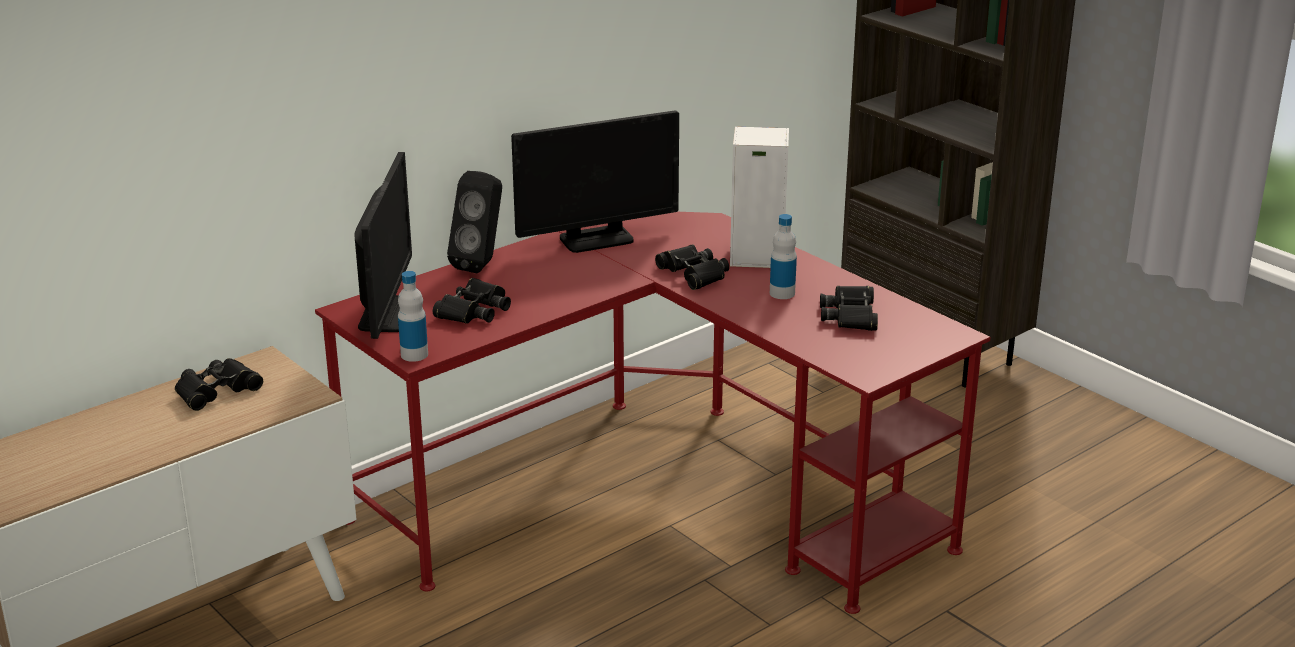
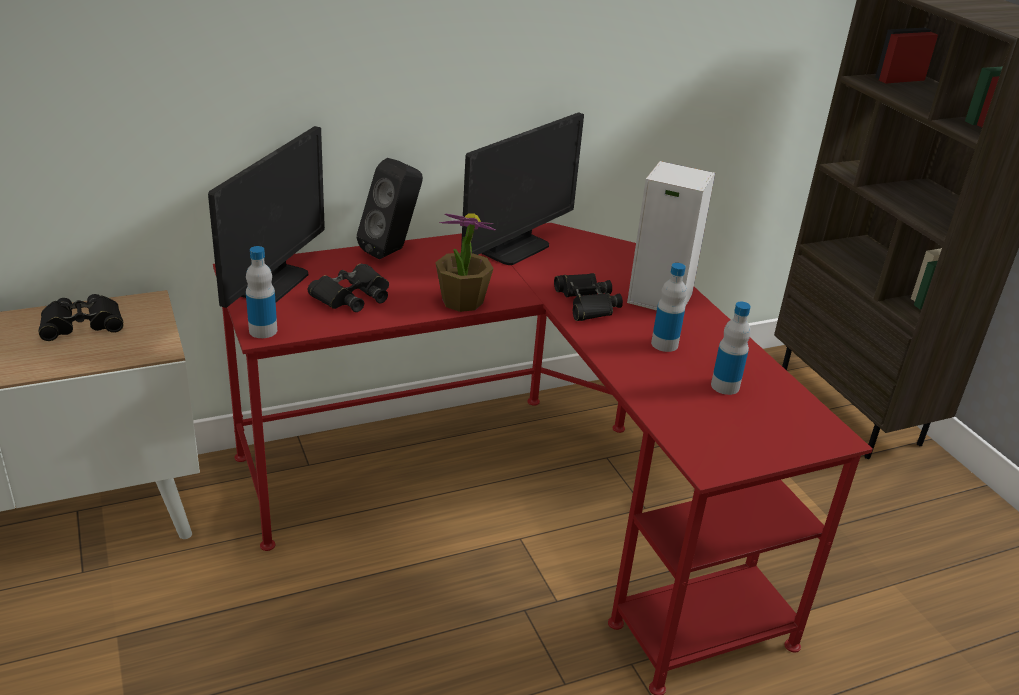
camera: 15 degrees right, 5 degrees up
(579, 294) = (462, 301): none -> potted plant
(596, 239) = (514, 248): monitor -> monitor turned 45 degrees counterclockwise
(850, 315) = (725, 386): black binoculars -> bottle

